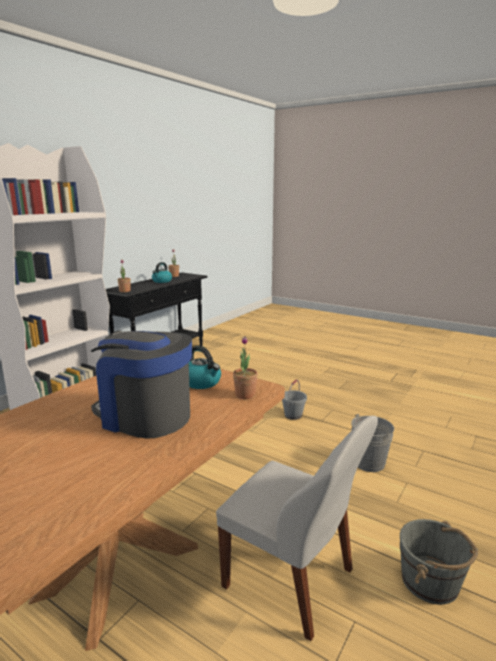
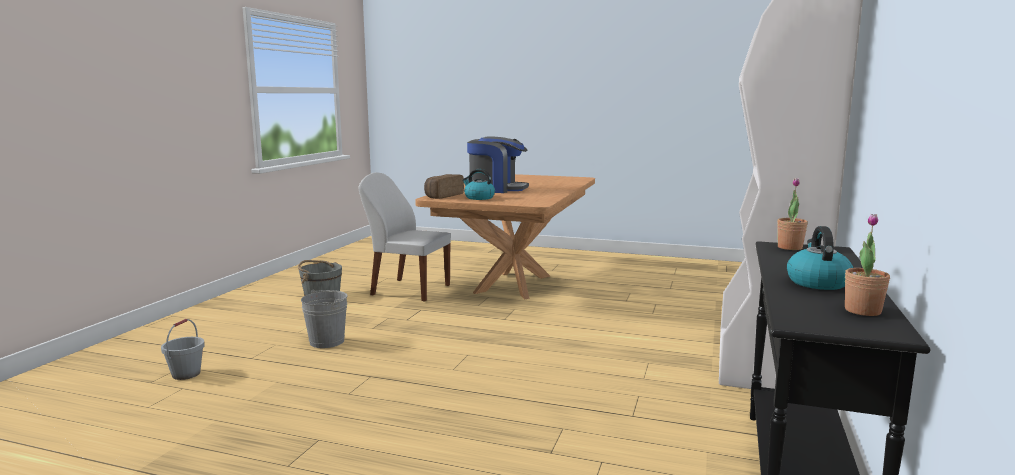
camera: 165 degrees right, 5 degrees down
(245, 395) = (442, 196): potted plant -> bread
(293, 415) = (413, 378): grey bucket -> grey bucket (186, 374)

